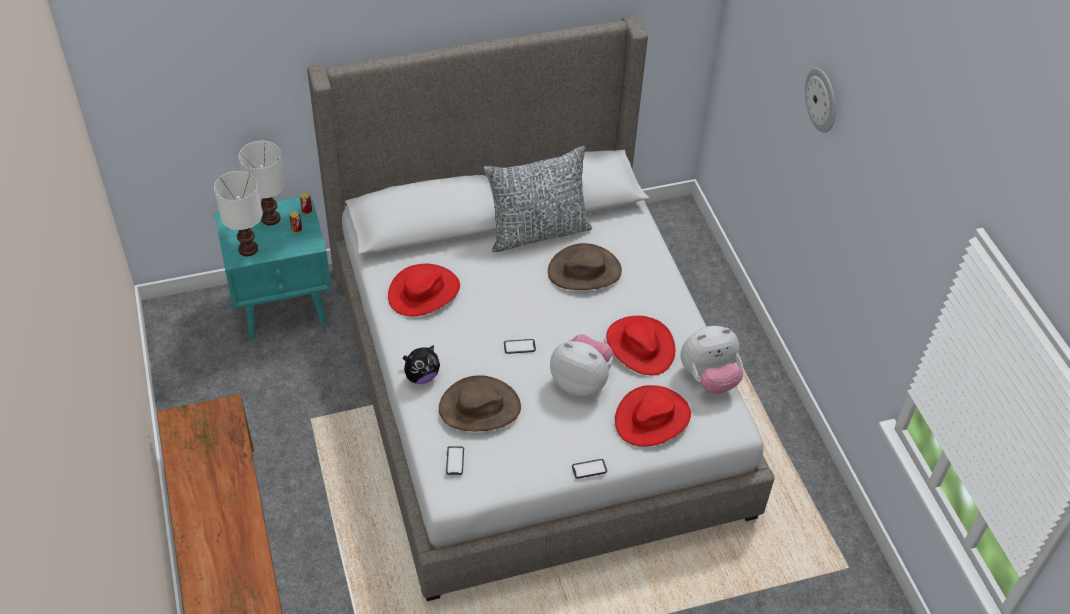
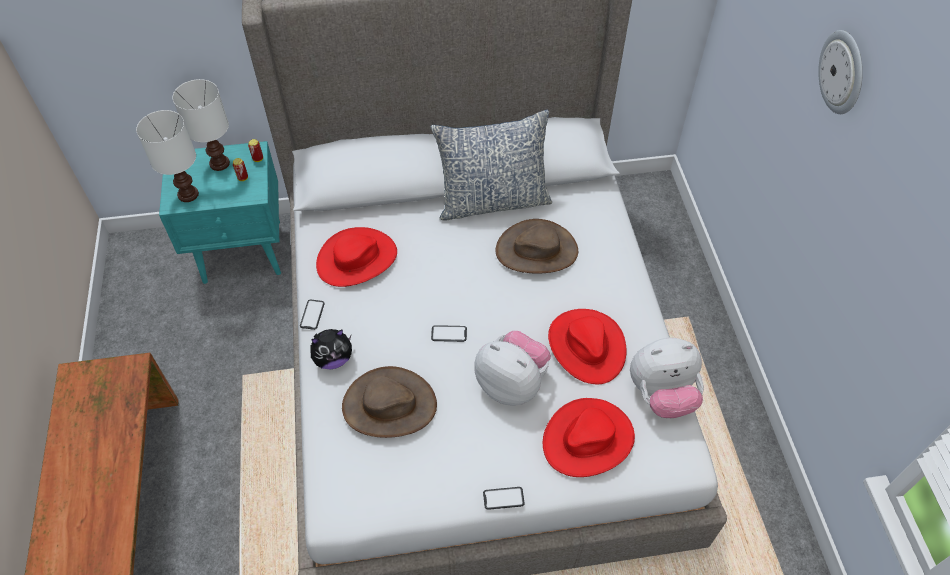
camera: 10 degrees right, 5 degrees up
(455, 461) = (348, 470): phone -> phone (312, 315)

